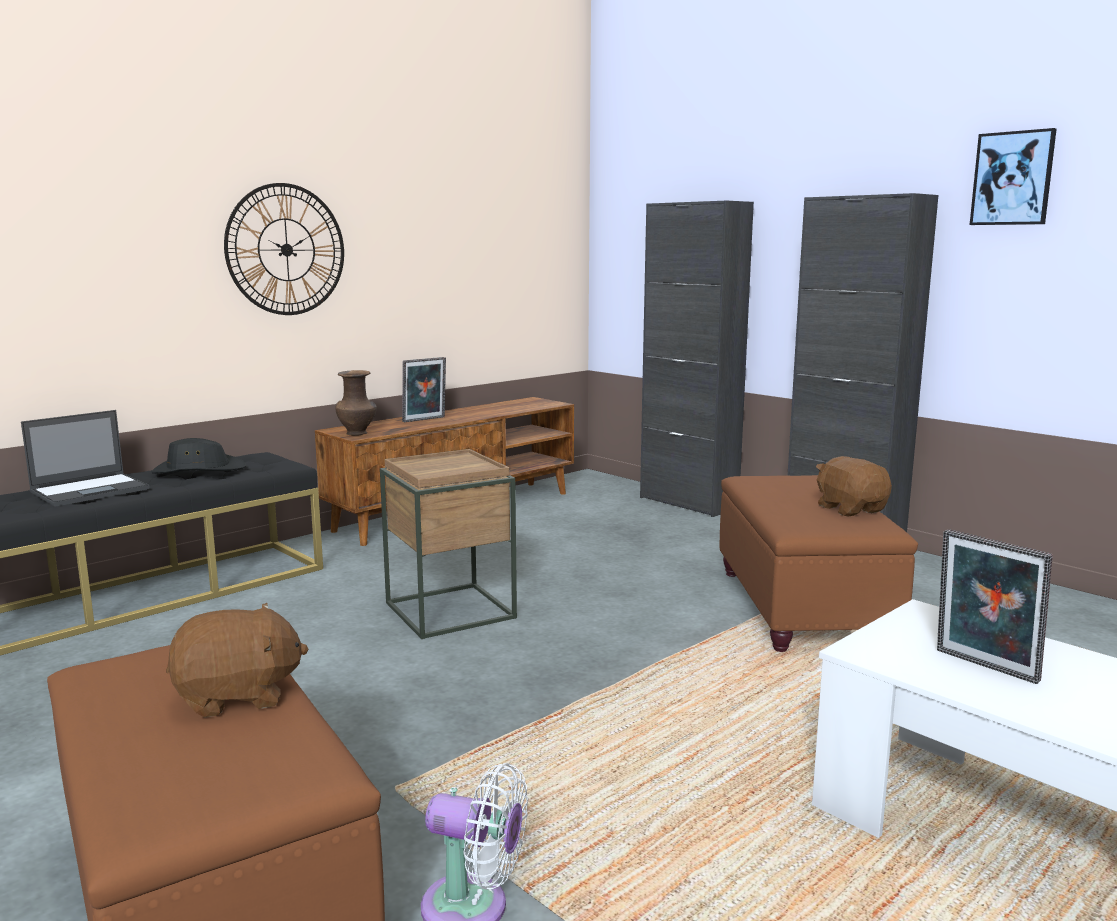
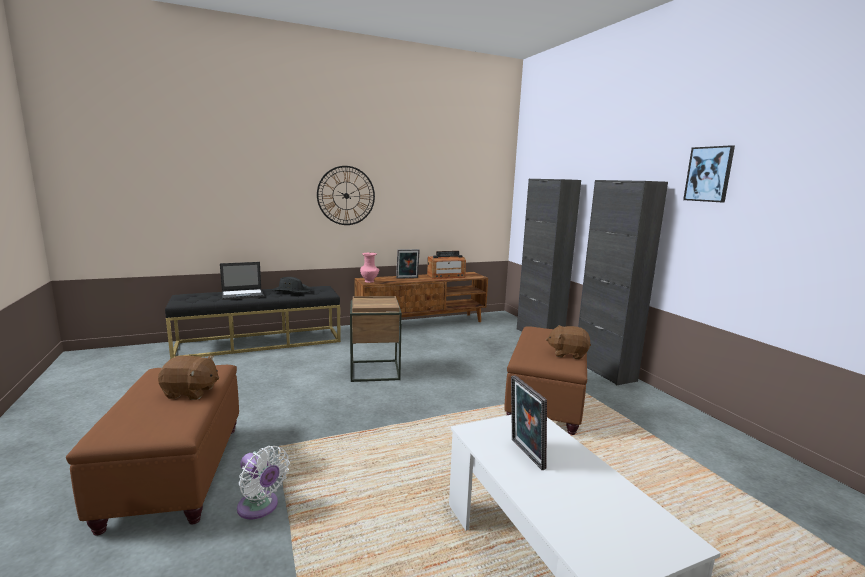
camera: 20 degrees right, 0 degrees up
(358, 433) = (369, 281): brown vase -> pink vase
(494, 409) = (446, 276): none -> radio
(851, 509) = (567, 354): brown plush toy -> brown plush toy turned 75 degrees counterclockwise

